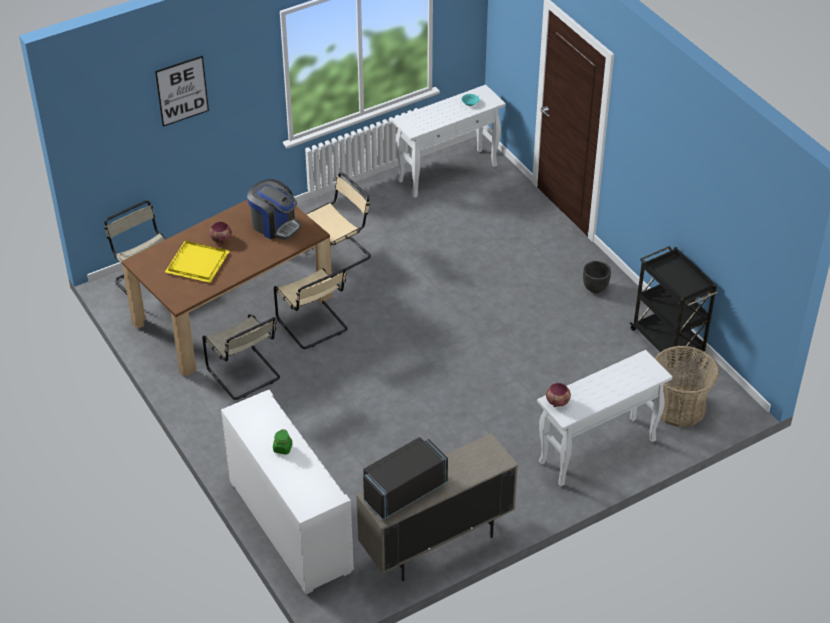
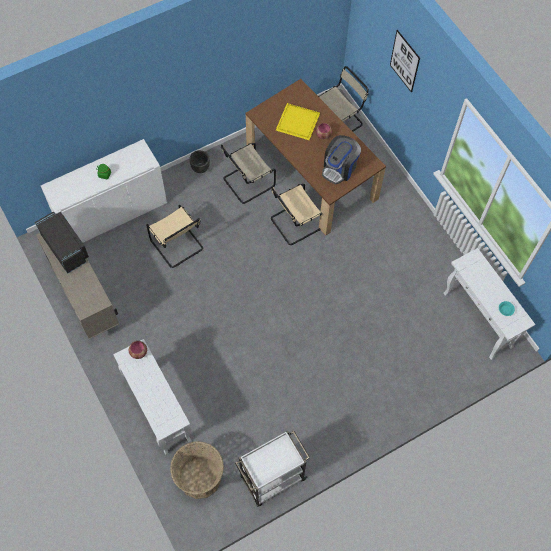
camera: 90 degrees right, 20 degrees up
(338, 254) = (373, 239): beige chair -> beige chair (178, 246)
(595, 288) = (336, 427): black planter -> black planter (200, 168)
(668, 342) = (271, 479): black cart -> white cart

